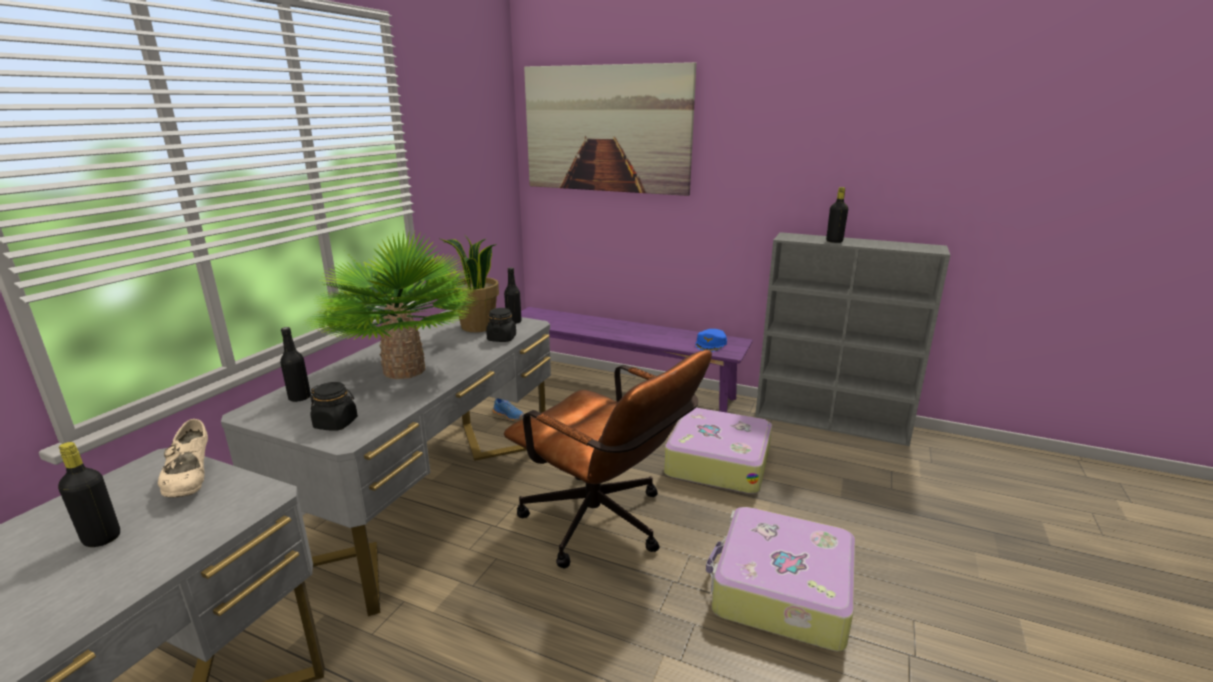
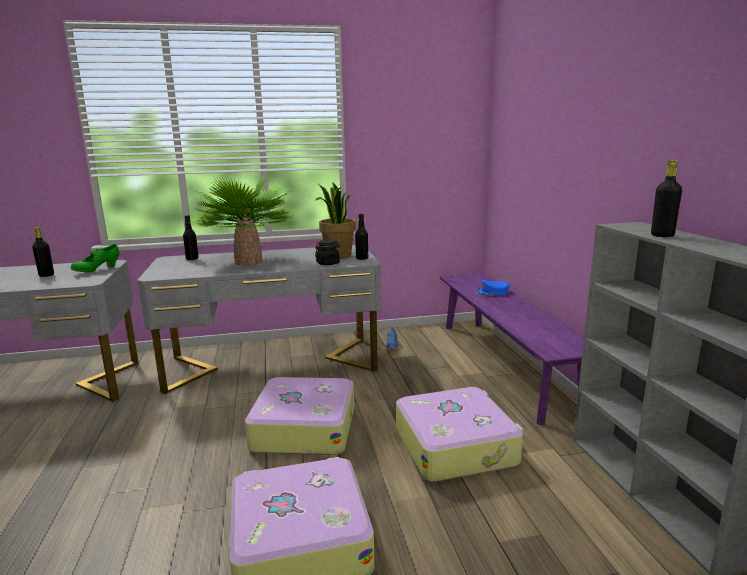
camera: 55 degrees right, 5 degrees down
(191, 481) = (97, 270): beige shoe -> green shoe
(336, 423) = (169, 271): black jar -> none
(604, 526) = (304, 428): brown office chair -> suitcase
(607, 129) = (533, 107): picture -> none
(711, 344) = (553, 340): blue cap -> blue cap (492, 292)

